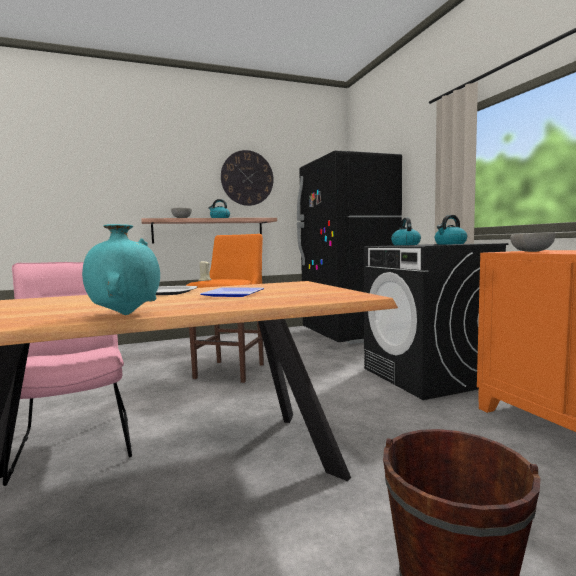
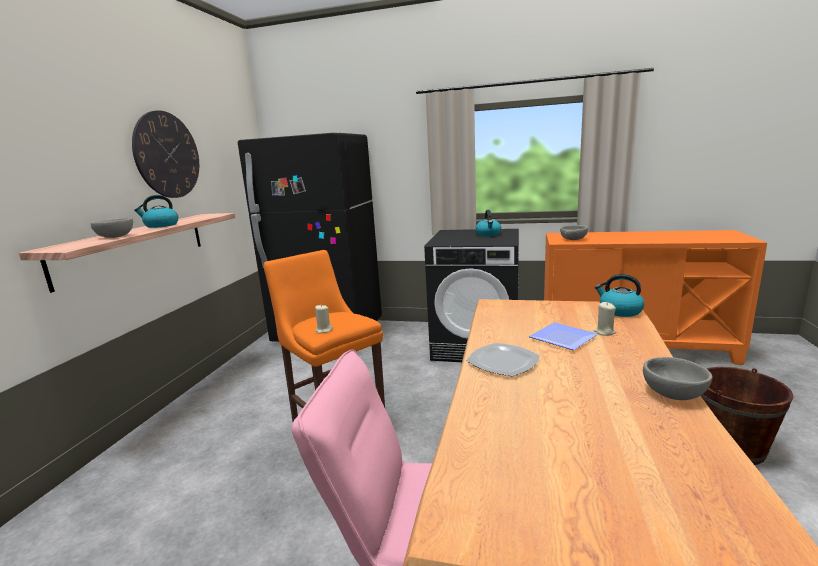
camera: 55 degrees left, 10 degrees up
(125, 314) = (672, 394): turquoise vase -> grey bowl
(266, 298) = (604, 332): none -> beige candle
(405, 245) = (451, 238): kettle -> kettle (619, 311)

